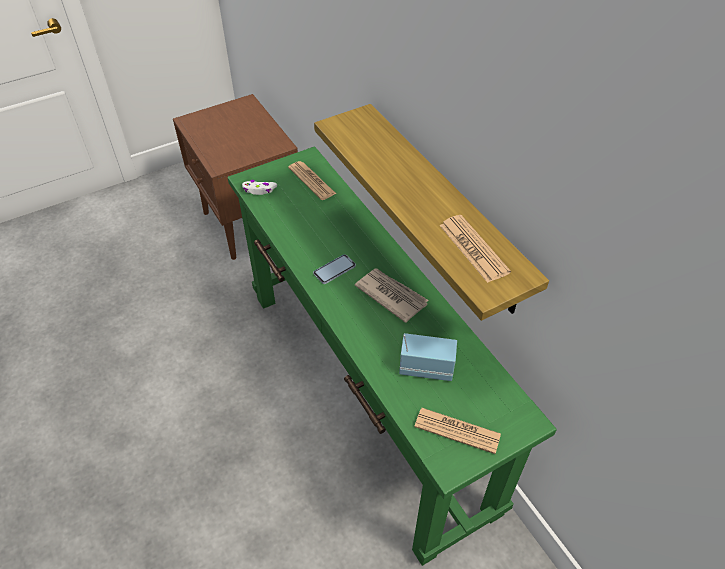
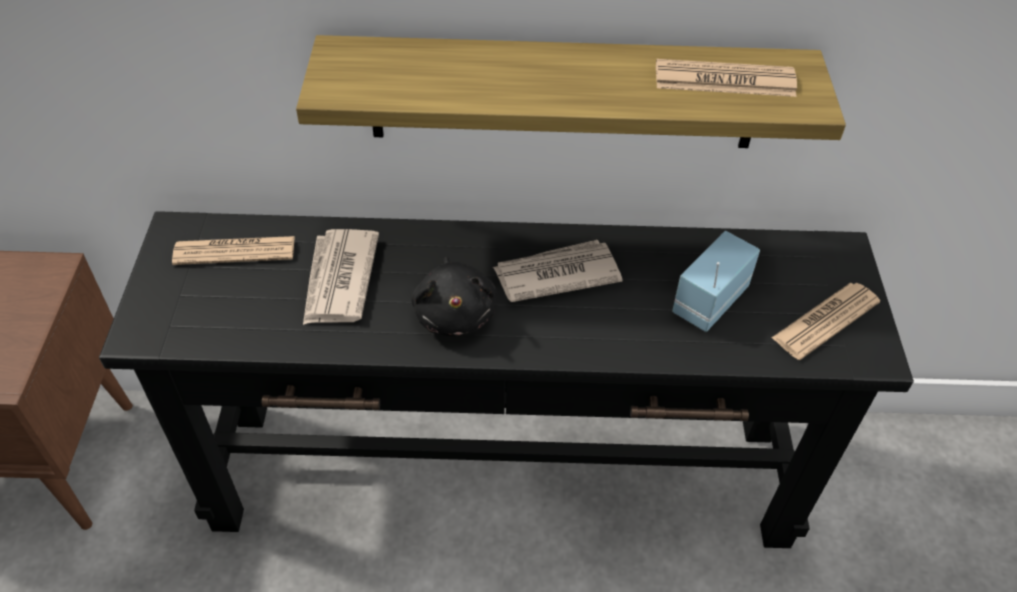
camera: 60 degrees left, 0 degrees up
(259, 190) = (184, 326): white game controller -> none
(322, 221) = (339, 280): none -> newspaper
(334, 270) = (455, 313): phone -> black plush toy
(365, 394) = (503, 475): green console table -> black console table

